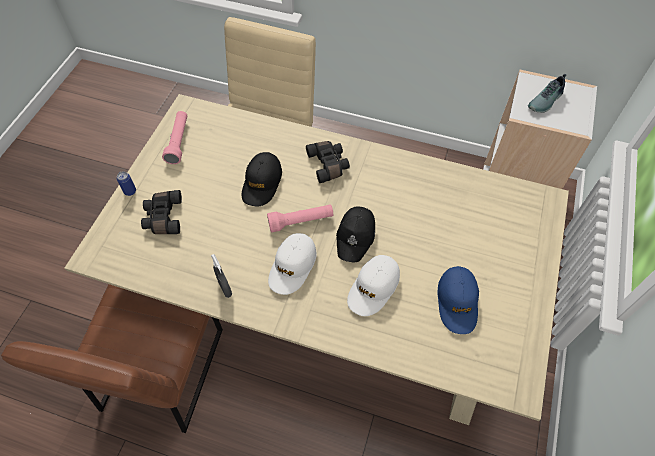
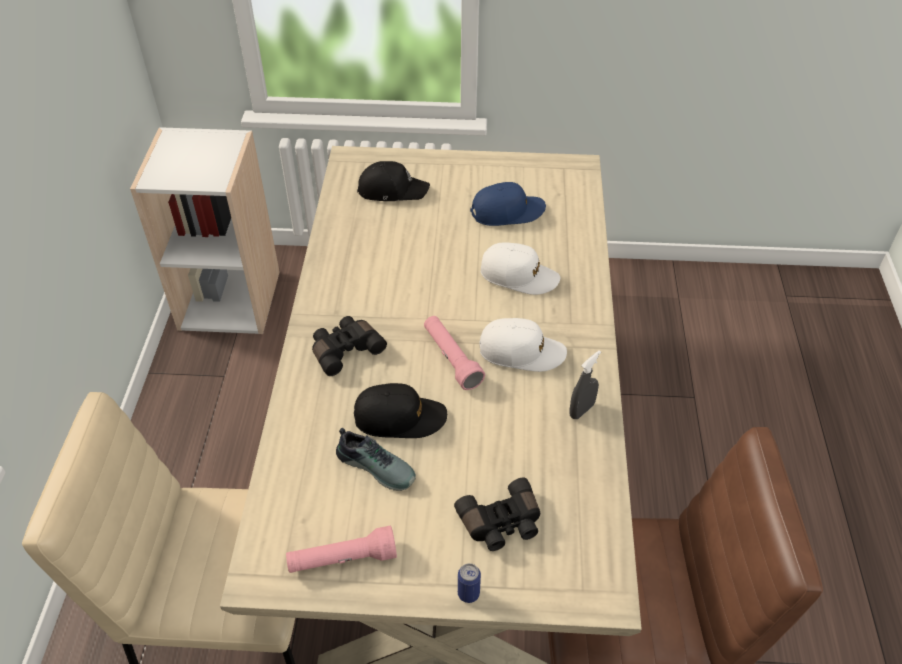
camera: 105 degrees left, 10 degrees down
(356, 236) = (454, 302): black cap -> black cap (392, 190)
(546, 101) = (191, 164): shoe -> shoe (377, 465)

